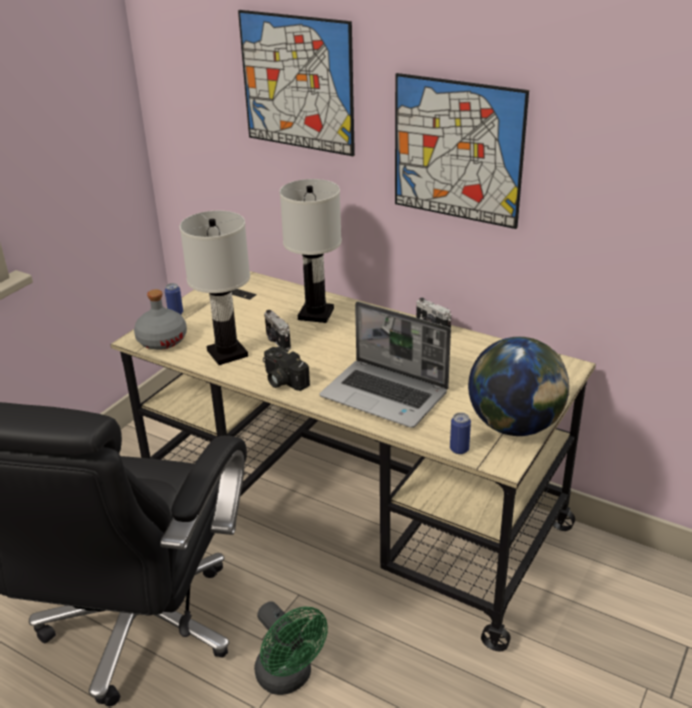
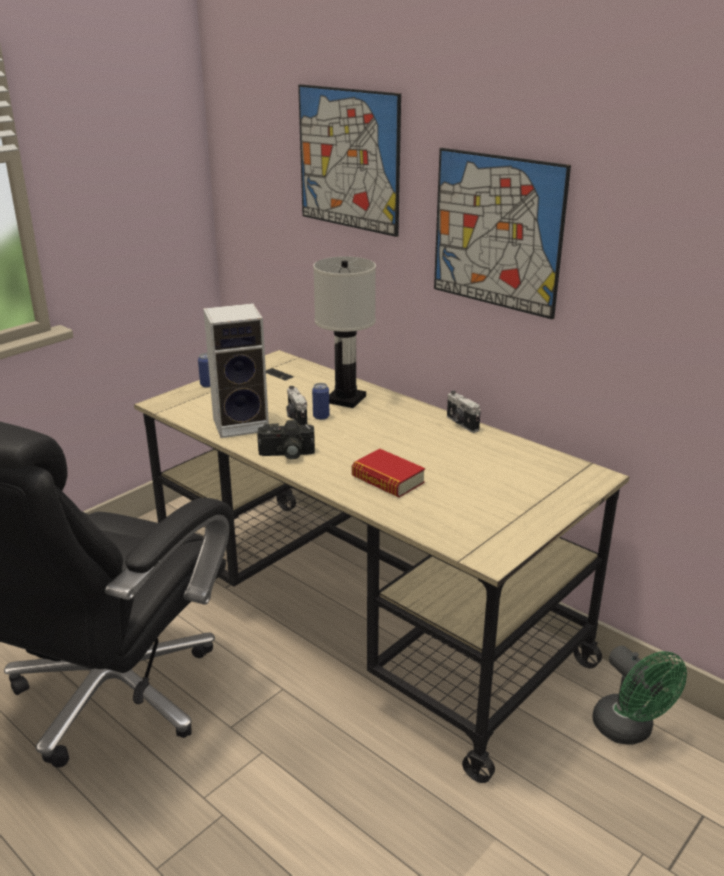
camera: 10 degrees right, 5 degrees down
(162, 340) = (184, 406): grey bottle -> none
(227, 353) = (242, 424): white table lamp -> speaker
(282, 380) = (286, 454): camera -> camera turned 60 degrees counterclockwise
(289, 678) = (246, 771): green fan -> green fan (629, 731)
(386, 395) = (387, 480): laptop -> book
(459, 449) = (446, 540): can -> can (321, 417)
(514, 426) = (515, 526): globe -> none

